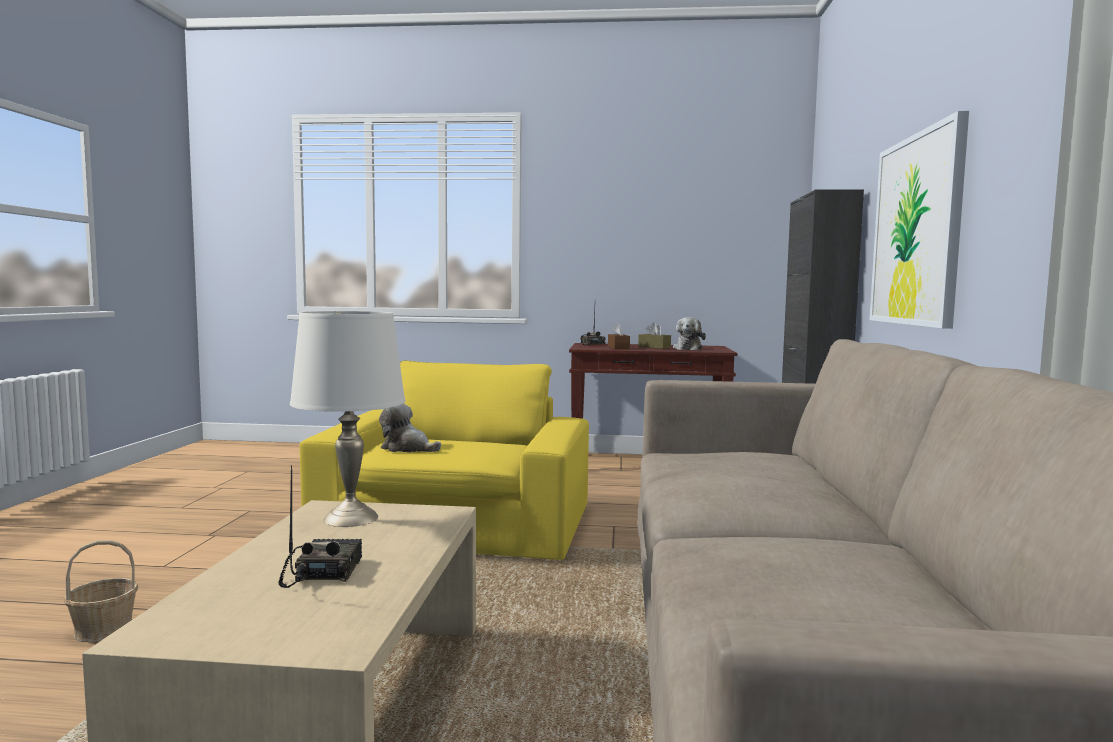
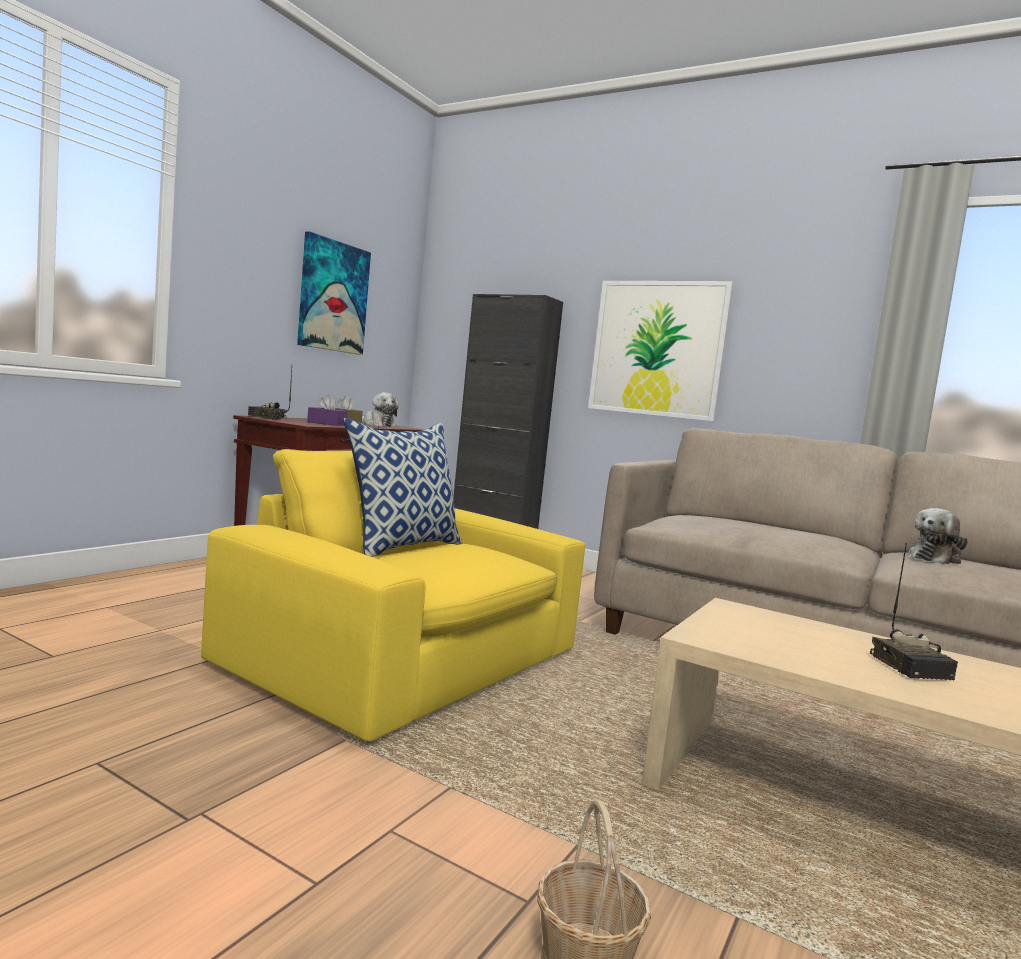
camera: 65 degrees left, 0 degrees up
(322, 572) = (913, 667): radio -> radio turned 120 degrees counterclockwise
(351, 518) = (745, 634): white table lamp -> none
(407, 448) = (444, 568): plush toy -> plush toy (936, 558)
(464, 437) = (402, 546): none -> pillow
(618, 347) = (326, 423): brown tissue box -> purple tissue box
(678, 233) = (333, 296): none -> picture

